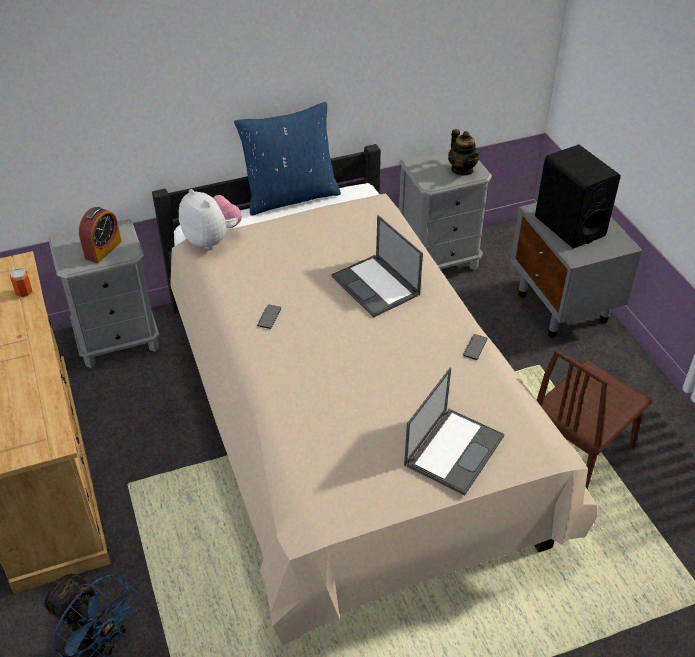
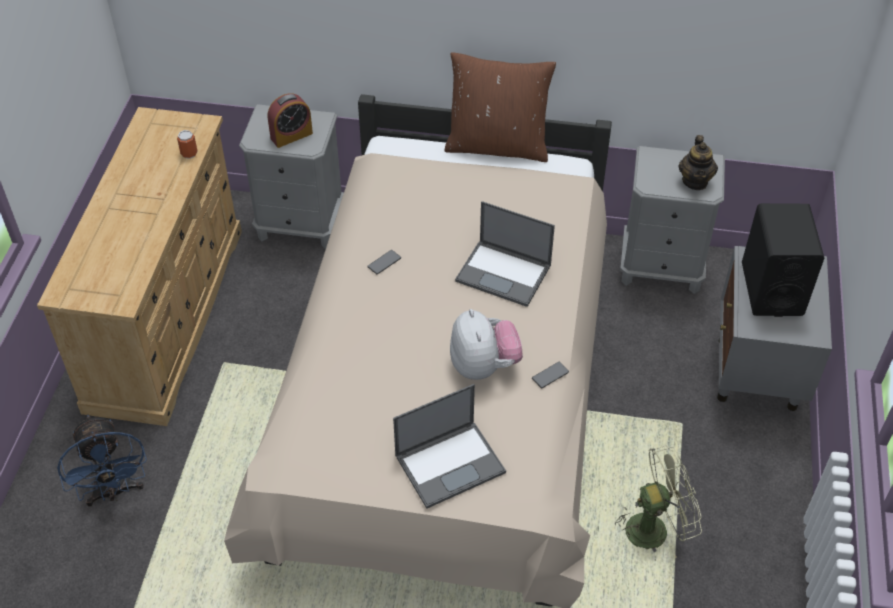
camera: 30 degrees right, 5 degrees up
(212, 239) = (390, 163): plush toy -> plush toy (483, 366)
(291, 196) = (497, 145): blue pillow -> brown pillow
(376, 286) = (504, 273): laptop -> laptop turned 60 degrees counterclockwise
(579, 450) = (654, 527): brown chair -> green fan

